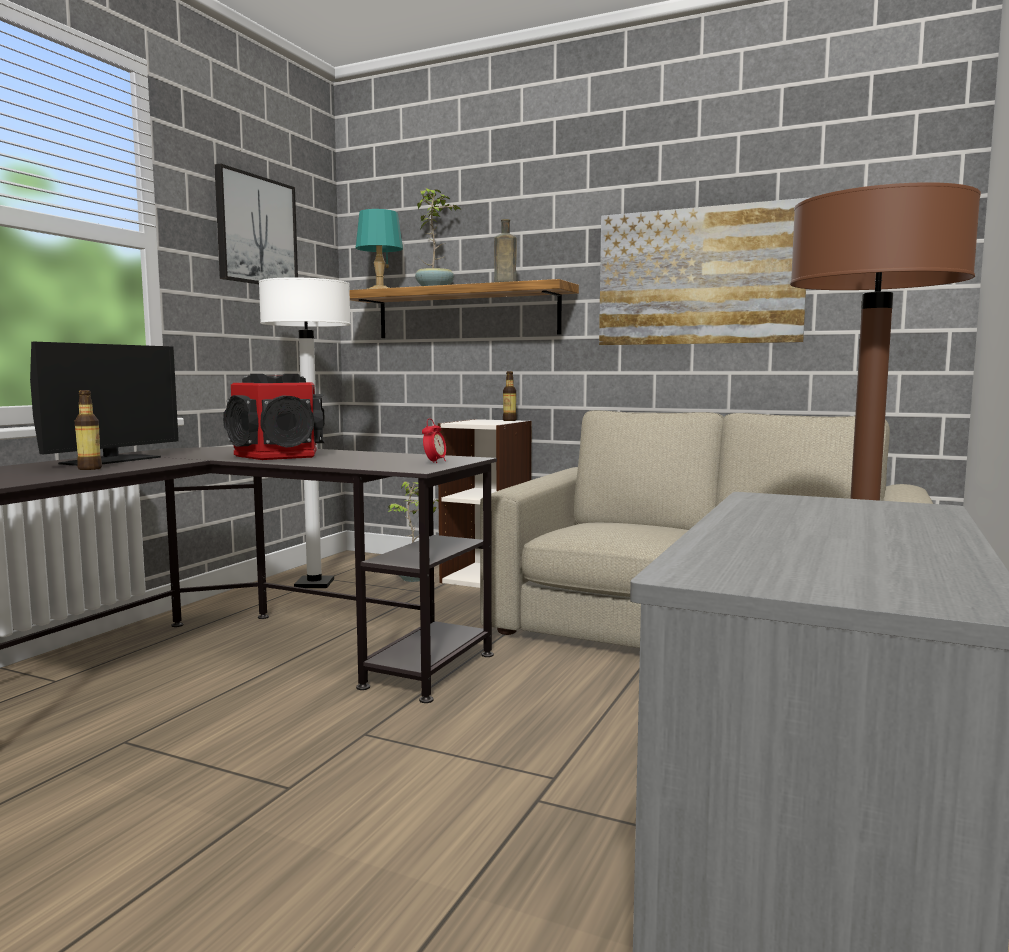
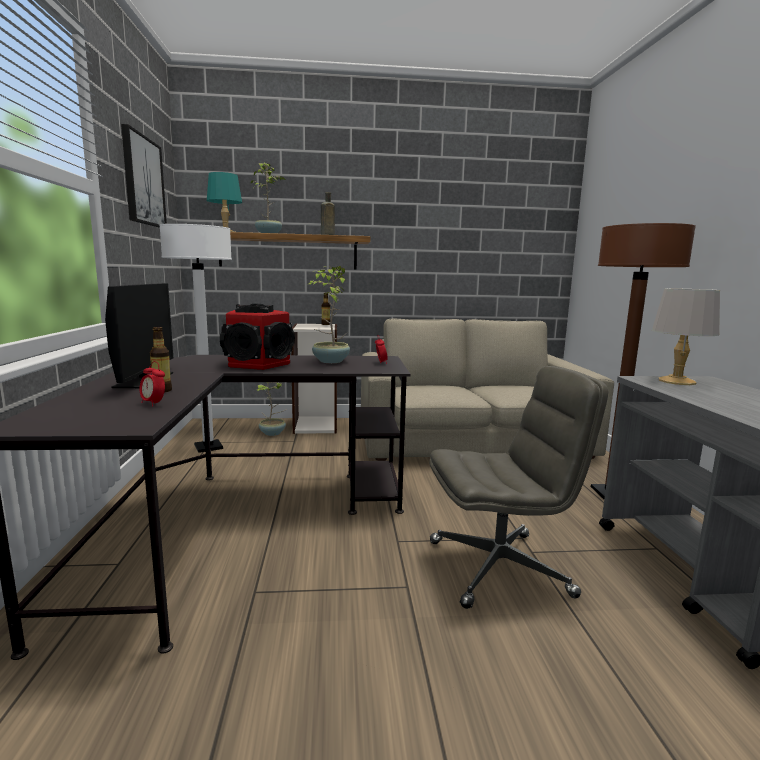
camera: 30 degrees left, 5 degrees up
(40, 476) = (153, 403): none -> alarm clock
(374, 457) = (330, 361): none -> potted plant
(451, 804) = (500, 567): none -> grey office chair
(698, 276) = (441, 239): picture -> none
(825, 504) = (677, 381): none -> grey table lamp

